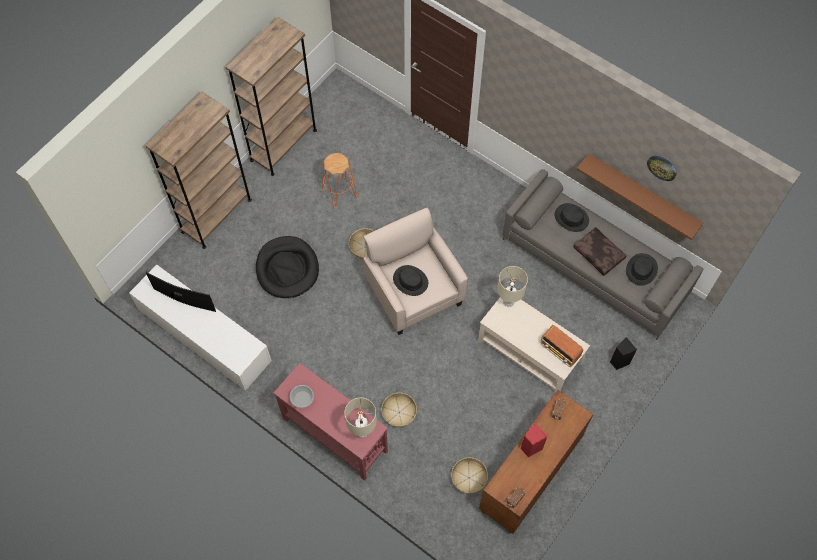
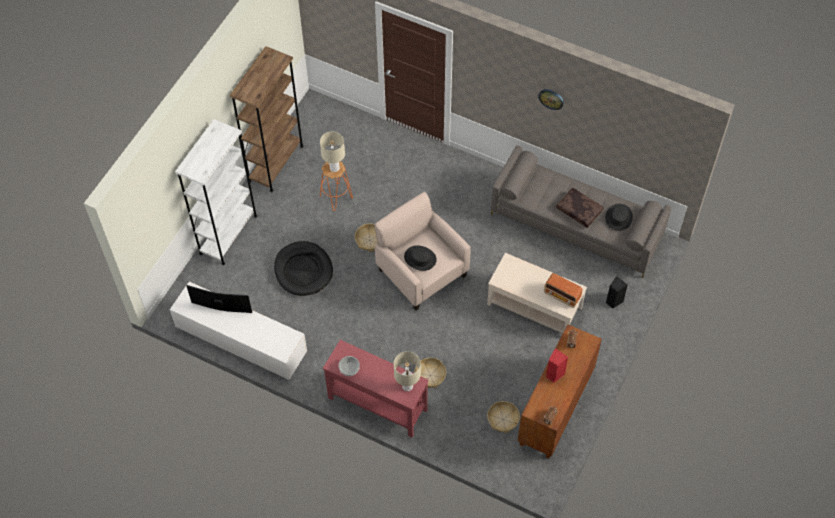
camera: 10 degrees left, 5 degrees down
(216, 215) = (228, 234): brown bookcase -> white bookcase
(508, 302) = (509, 262): beige table lamp -> beige table lamp (334, 168)
(571, 218) = (549, 184): black hat -> none
(642, 193) = (608, 149): brown shelf -> none
(662, 167) = (621, 122): wall clock -> wall clock (551, 98)

